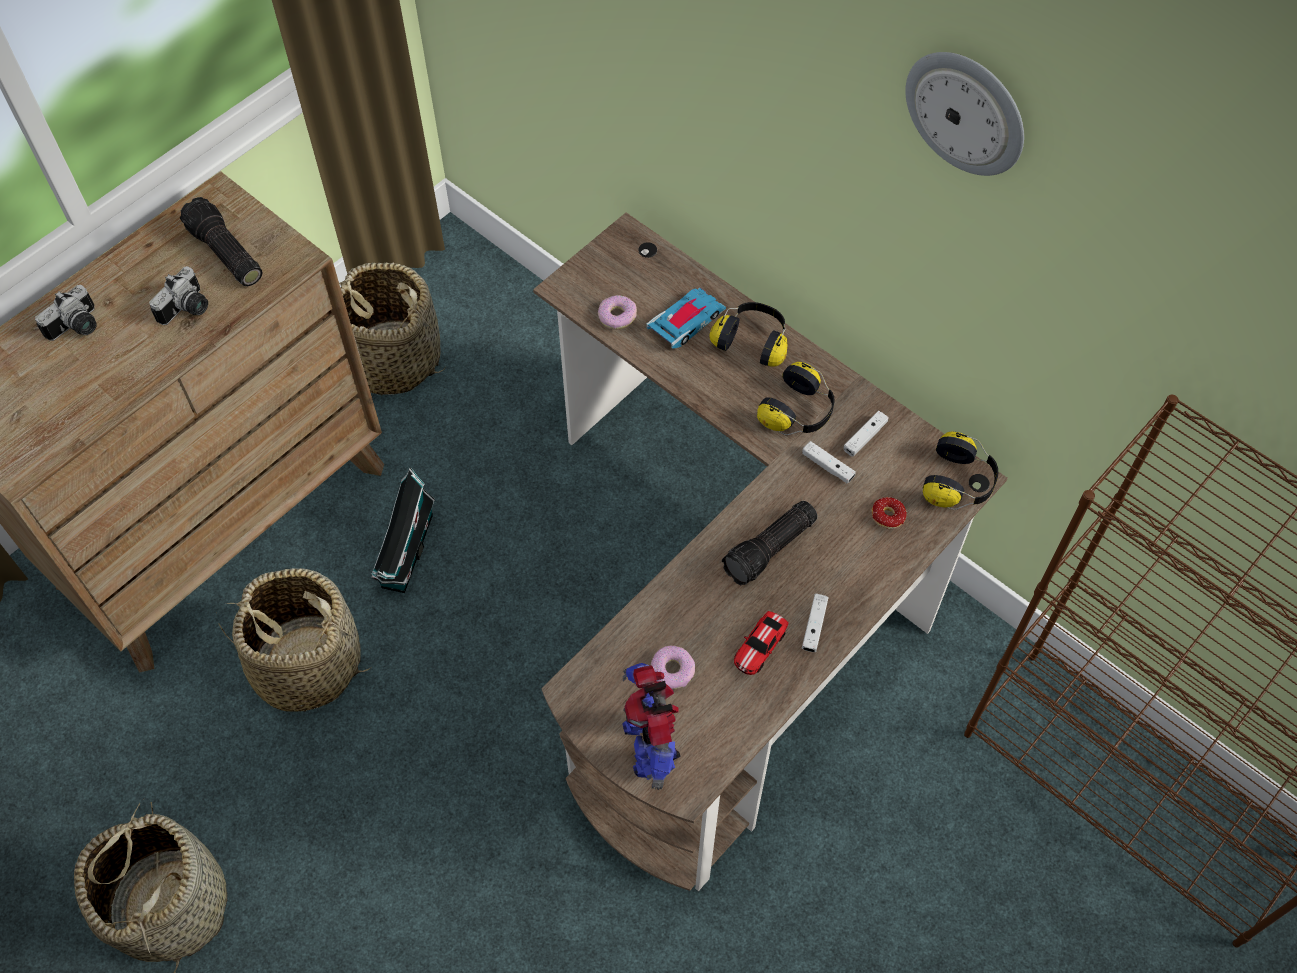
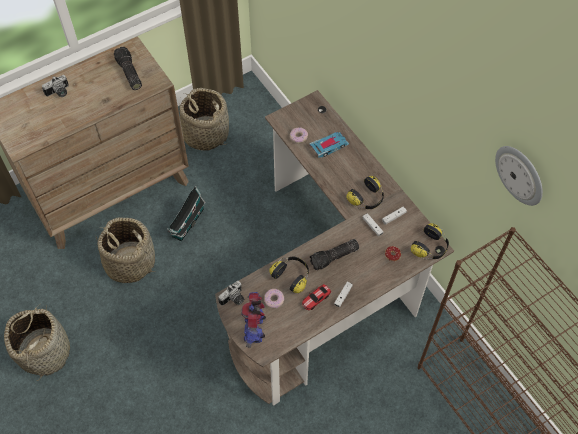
camera: 15 degrees right, 0 degrees up
(188, 309) = (106, 95): camera -> camera (234, 299)
(753, 341) = (357, 162): headphones -> headphones (292, 276)
(966, 112) = (445, 81): wall clock -> wall clock (520, 174)

